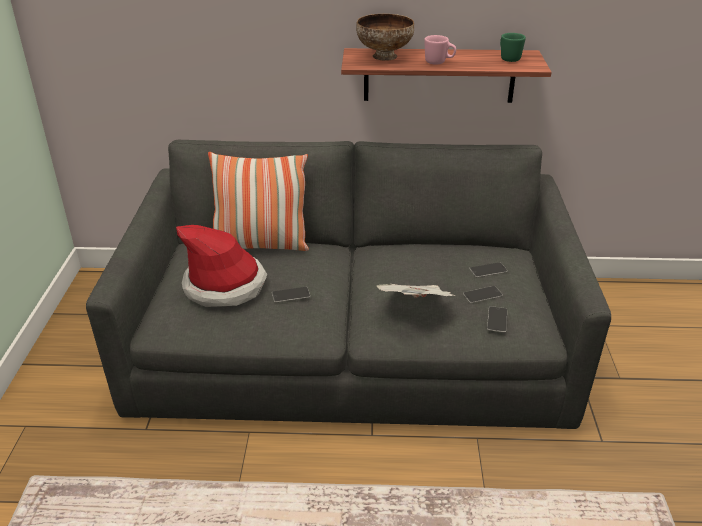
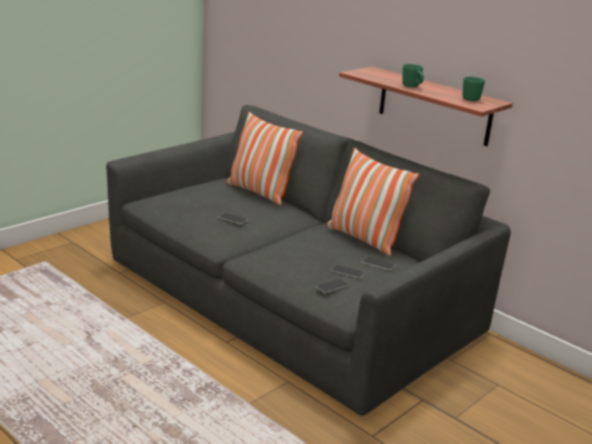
camera: 40 degrees right, 10 degrees down
(225, 285) = (205, 199): hat -> none
(383, 56) = (384, 75): bowl -> none
(416, 306) = (292, 256): newspaper -> none
(433, 248) = (364, 239): none -> pillow
(439, 62) = (412, 87): pink mug -> green mug

